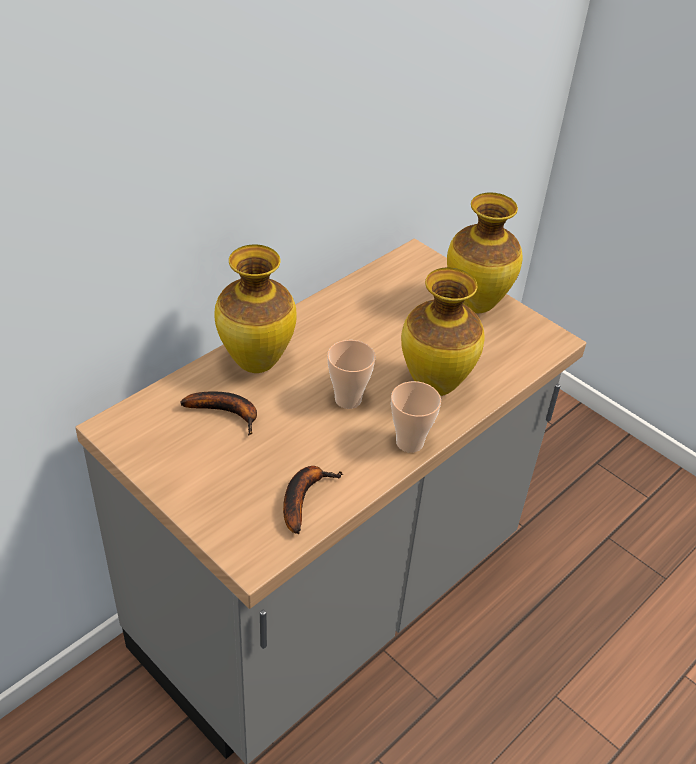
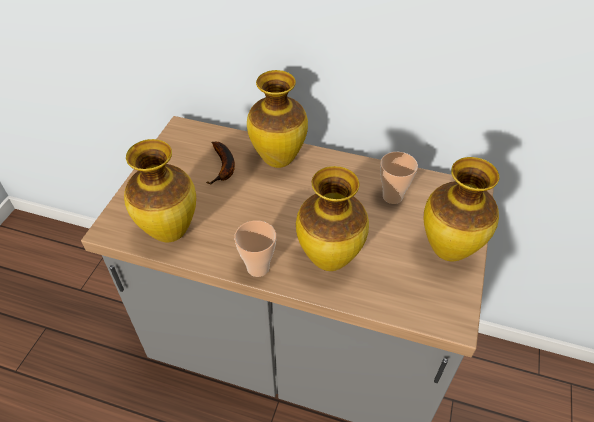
camera: 65 degrees right, 5 degrees up
(303, 497) = (171, 232): banana -> vase
(348, 399) = (277, 217): cup -> cup (392, 196)

